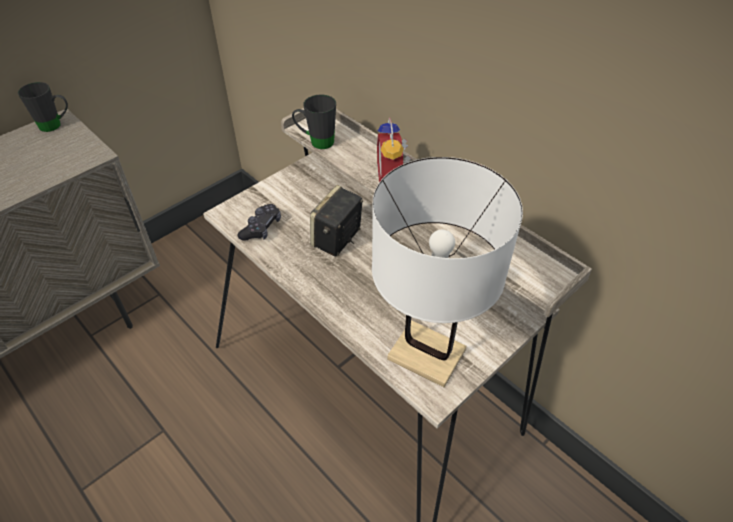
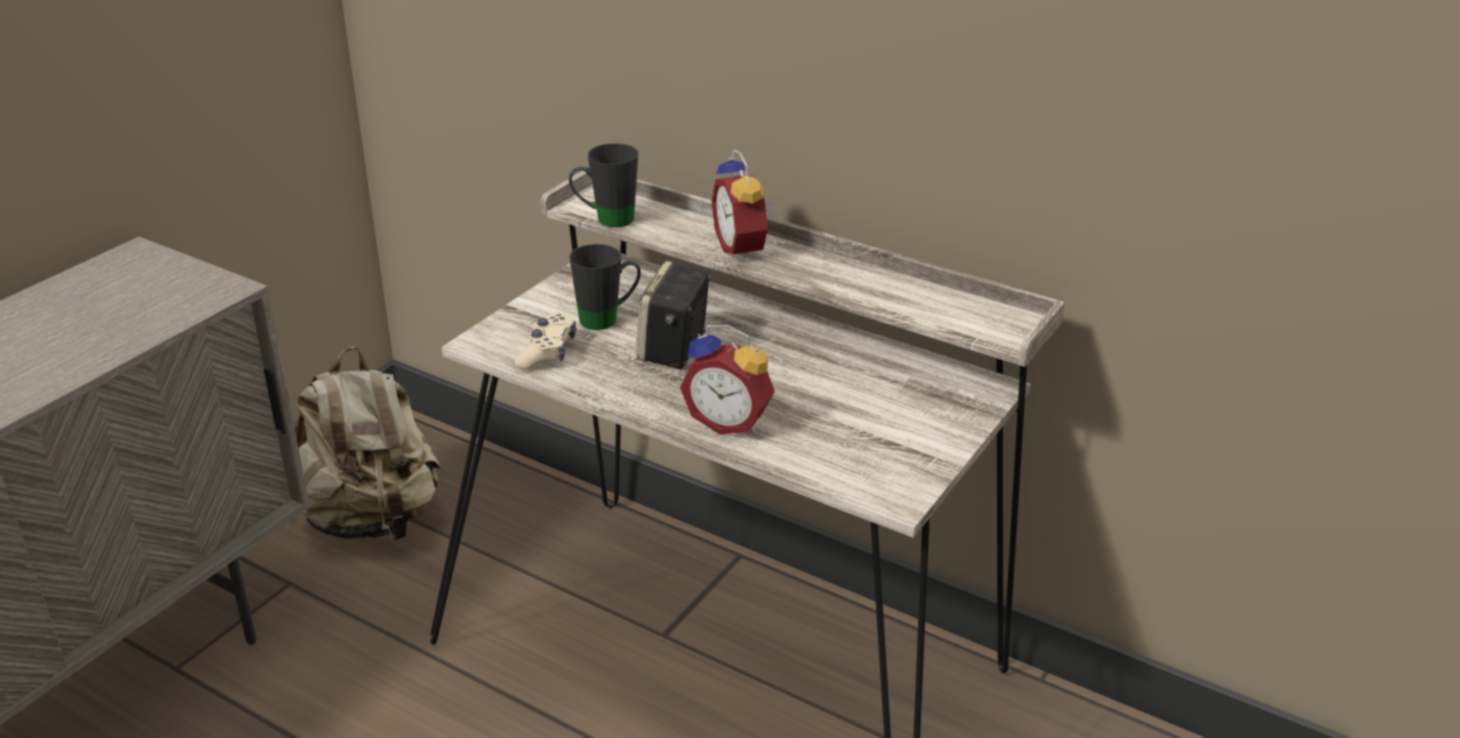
camera: 15 degrees left, 15 degrees down
(56, 125) = (133, 259): black mug -> black mug (608, 318)
(210, 262) = (372, 520): none -> beige backpack
(261, 228) = (547, 352): black game controller -> beige game controller
(349, 306) = (729, 422): none -> alarm clock
(426, 354) = (865, 457): white table lamp -> none

